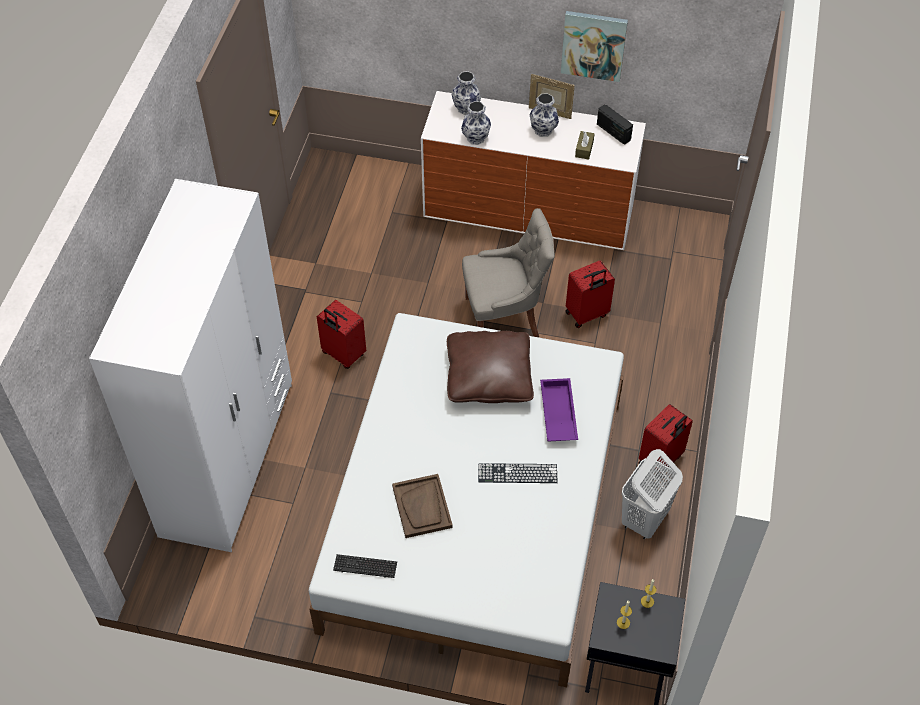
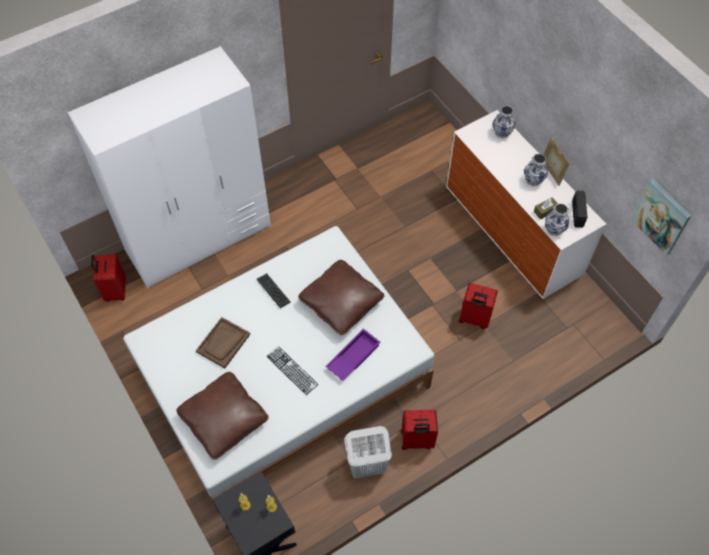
camera: 45 degrees right, 5 degrees up
(342, 355) = (314, 230): red suitcase -> red suitcase (115, 290)
(365, 566) = (160, 349): keyboard -> keyboard (273, 291)
(475, 138) = (486, 155): vase -> vase (554, 229)
(504, 318) = (423, 281): grey chair -> none
(509, 571) = (224, 419): none -> brown pillow
(593, 45) = (592, 143): picture -> picture (661, 216)

